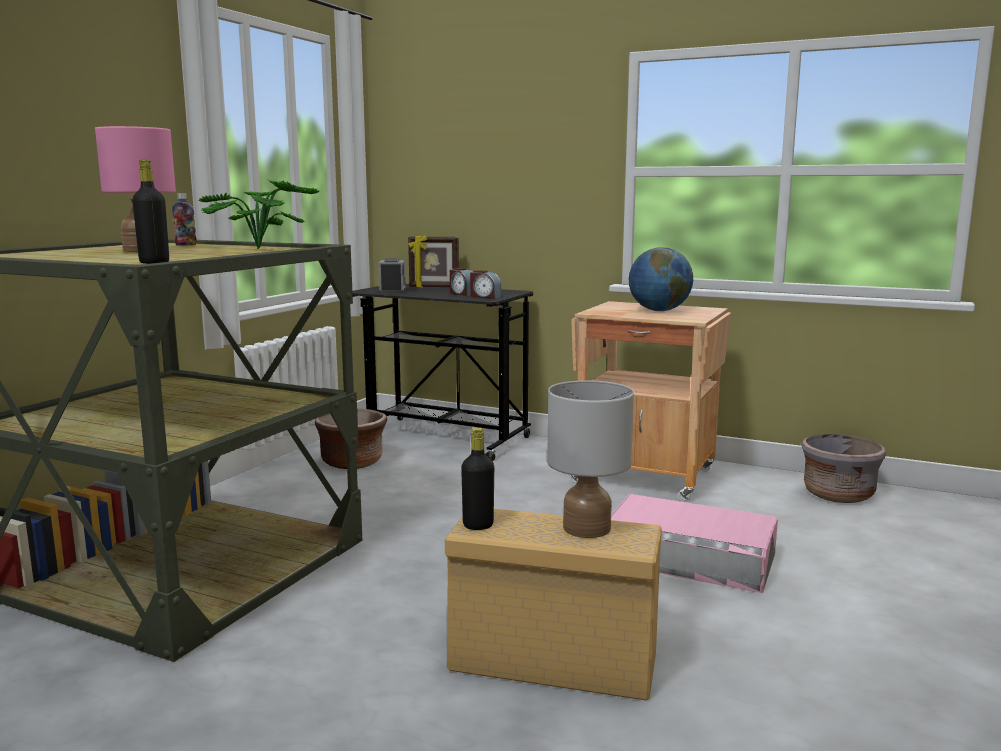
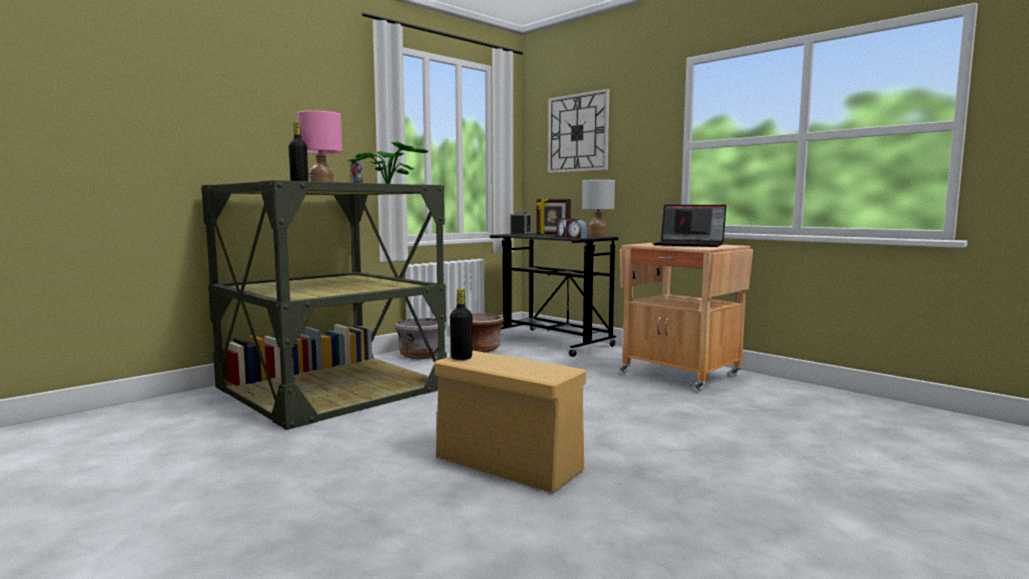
camera: 20 degrees right, 5 degrees down
(464, 143) = (578, 133): none -> wall clock
(587, 528) = (530, 366): grey table lamp -> grey table lamp (597, 236)
(659, 310) = (690, 245): globe -> laptop
(689, 557) = (667, 423): pink storage box -> none
(838, 494) = (837, 401): grey planter -> grey planter (421, 355)

